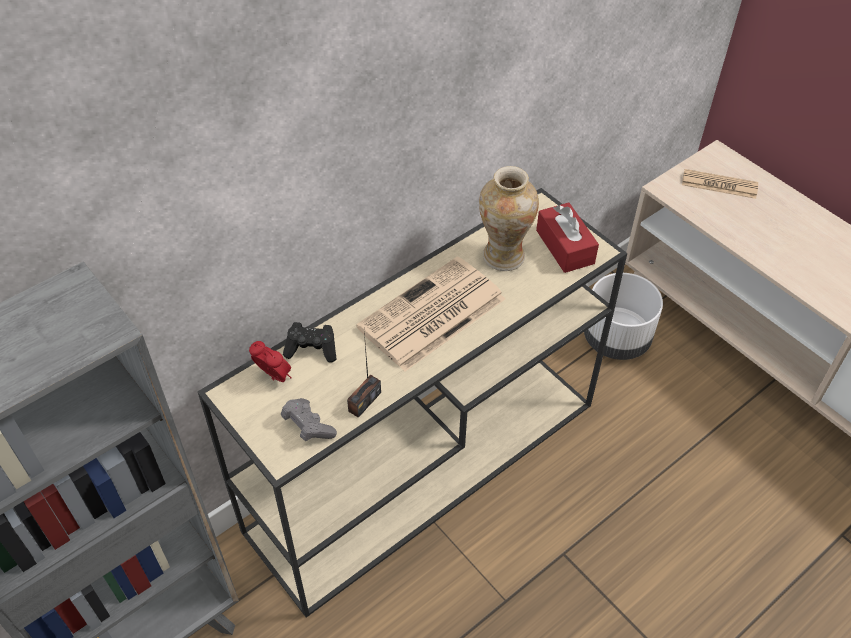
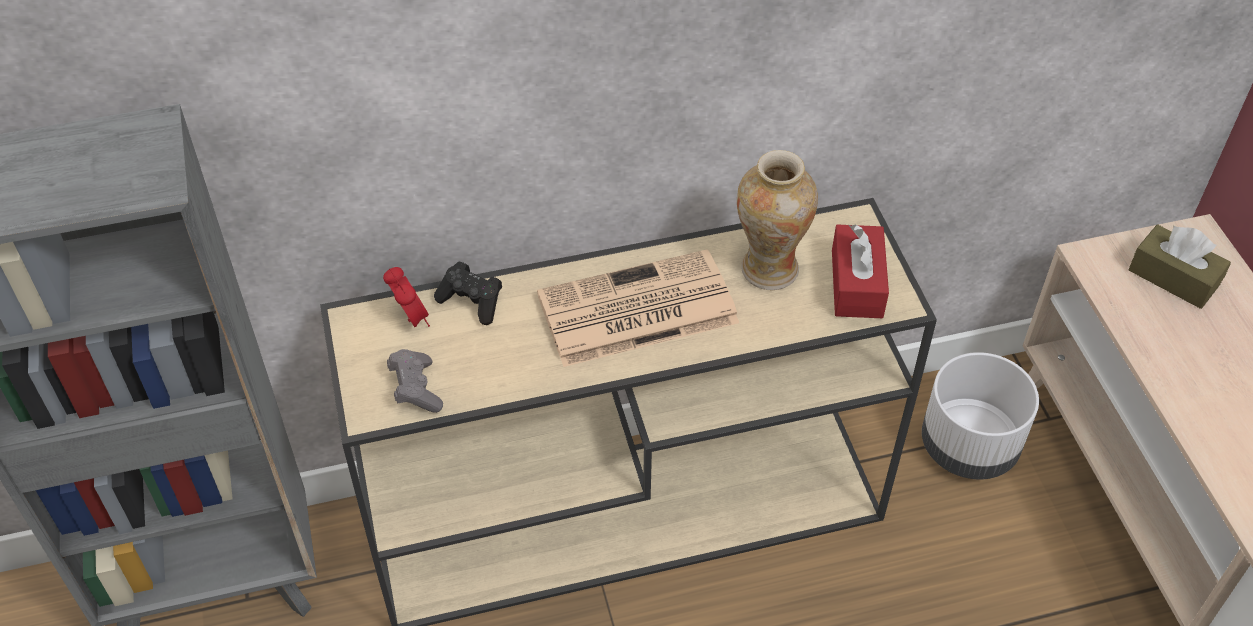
camera: 25 degrees right, 0 degrees up
(364, 401) = (496, 384): radio -> none
(719, 185) = (1173, 277): newspaper -> brown tissue box

